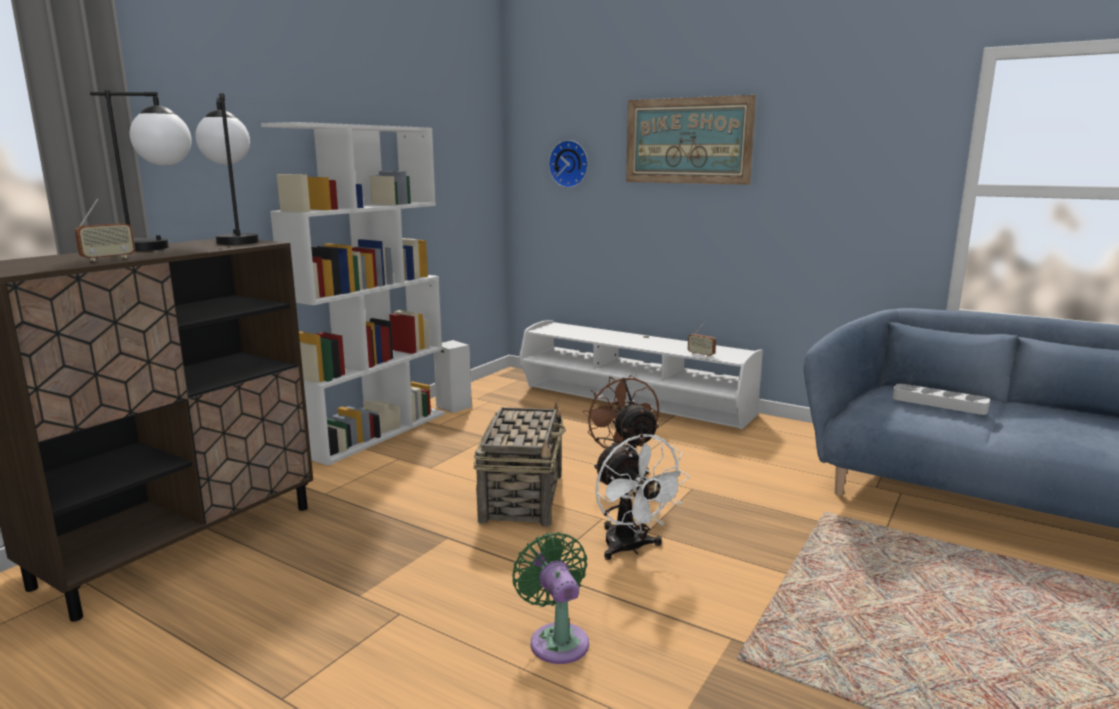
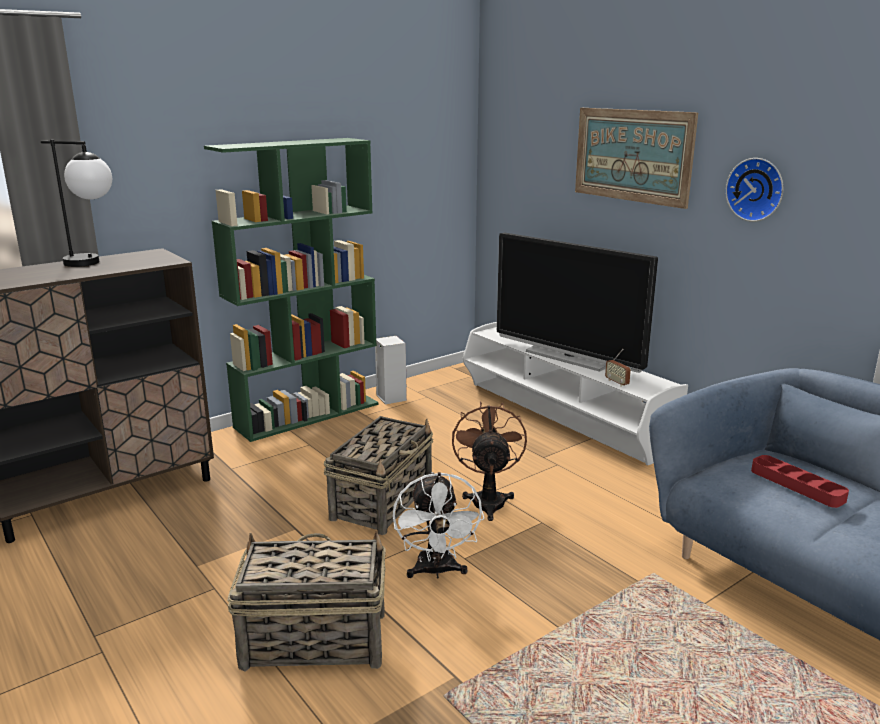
camera: 20 degrees right, 5 degrees up
(108, 259) = (38, 277): radio -> none
(235, 240) = (156, 256): table lamp -> none
(375, 432) = (308, 415): white bookcase -> green bookcase
(557, 639) = (313, 640): green fan -> basket
(570, 164) = (529, 167): wall clock -> wall clock (756, 189)
(638, 341) = (568, 357): none -> television
(939, 403) = (797, 485): grey tray -> red tray

